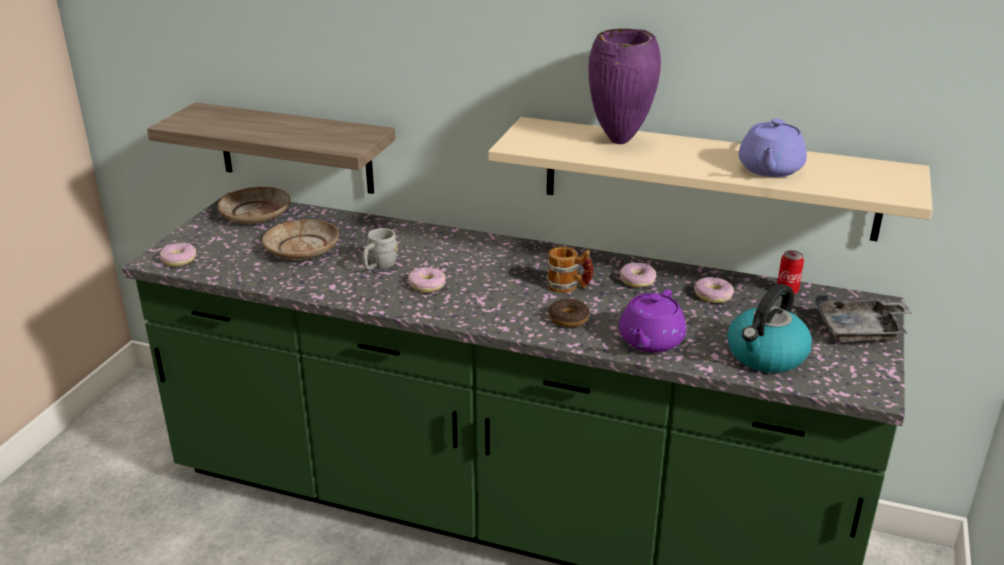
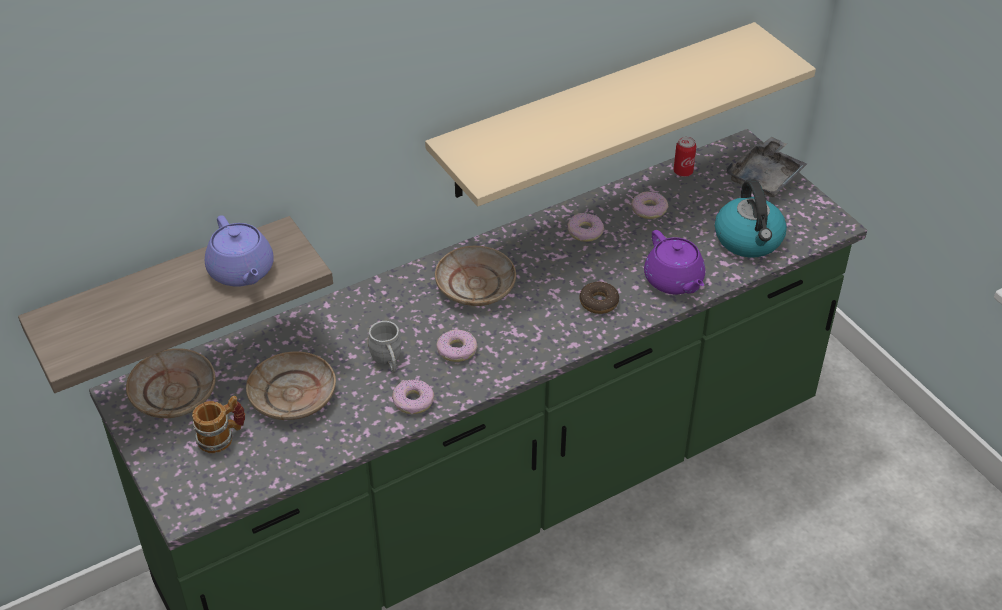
camera: 50 degrees left, 15 degrees up
(179, 260) = (206, 492): donut -> donut (413, 401)
(506, 264) = (475, 285): none -> beige plate
(568, 286) = (552, 273): mug -> mug (222, 437)
(620, 141) = (547, 122): purple vase -> none
(769, 169) = (683, 89): purple teapot -> purple teapot (242, 272)

